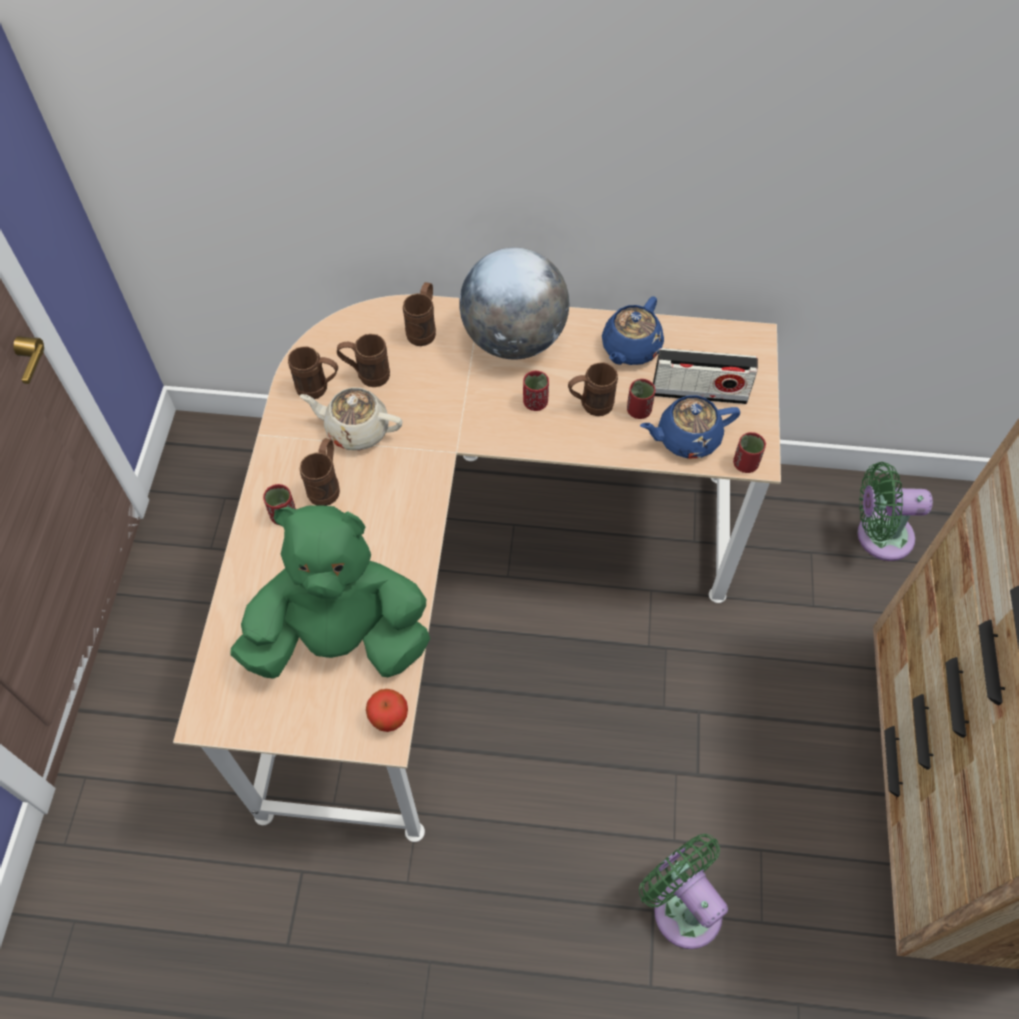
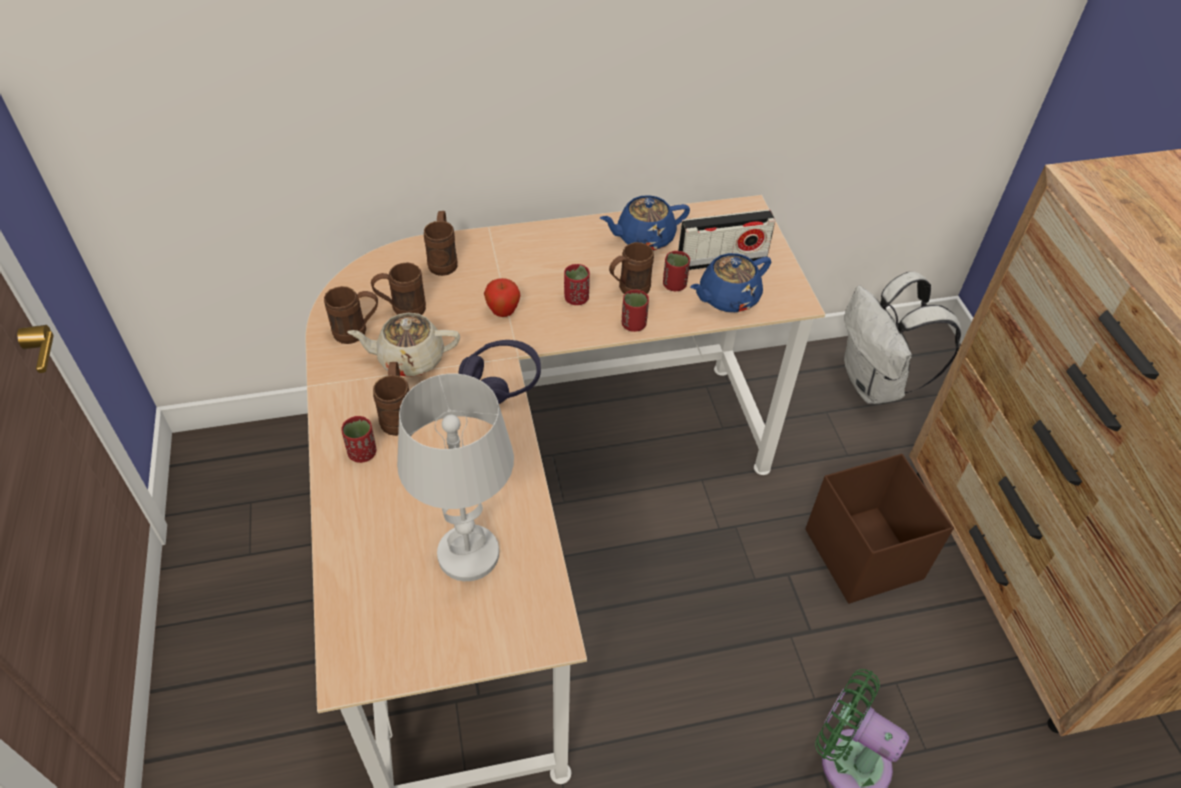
camera: 20 degrees left, 10 degrees down
(341, 639) = (468, 553): green plush toy -> white table lamp
(389, 719) = (550, 617): apple -> apple (503, 312)
(432, 474) = (502, 380): none -> purple headphones
(514, 339) = (534, 252): globe -> none
(630, 348) = (644, 238): blue teapot -> blue teapot turned 60 degrees clockwise
(745, 464) = (788, 307): red cup -> red cup (633, 324)
(784, 712) = (863, 553): none -> brown storage box
(878, 535) = (875, 385): green fan -> white backpack

